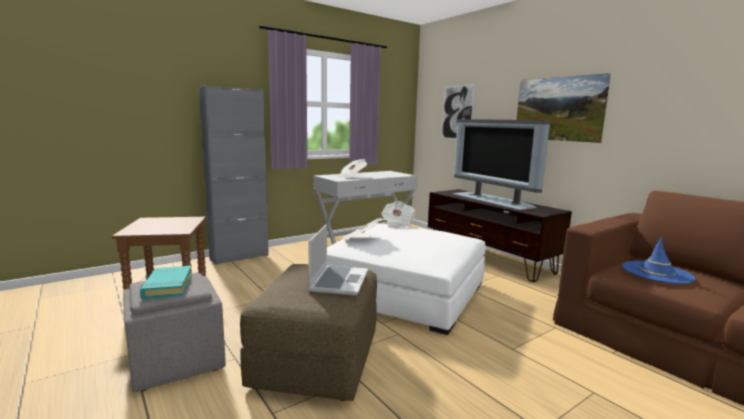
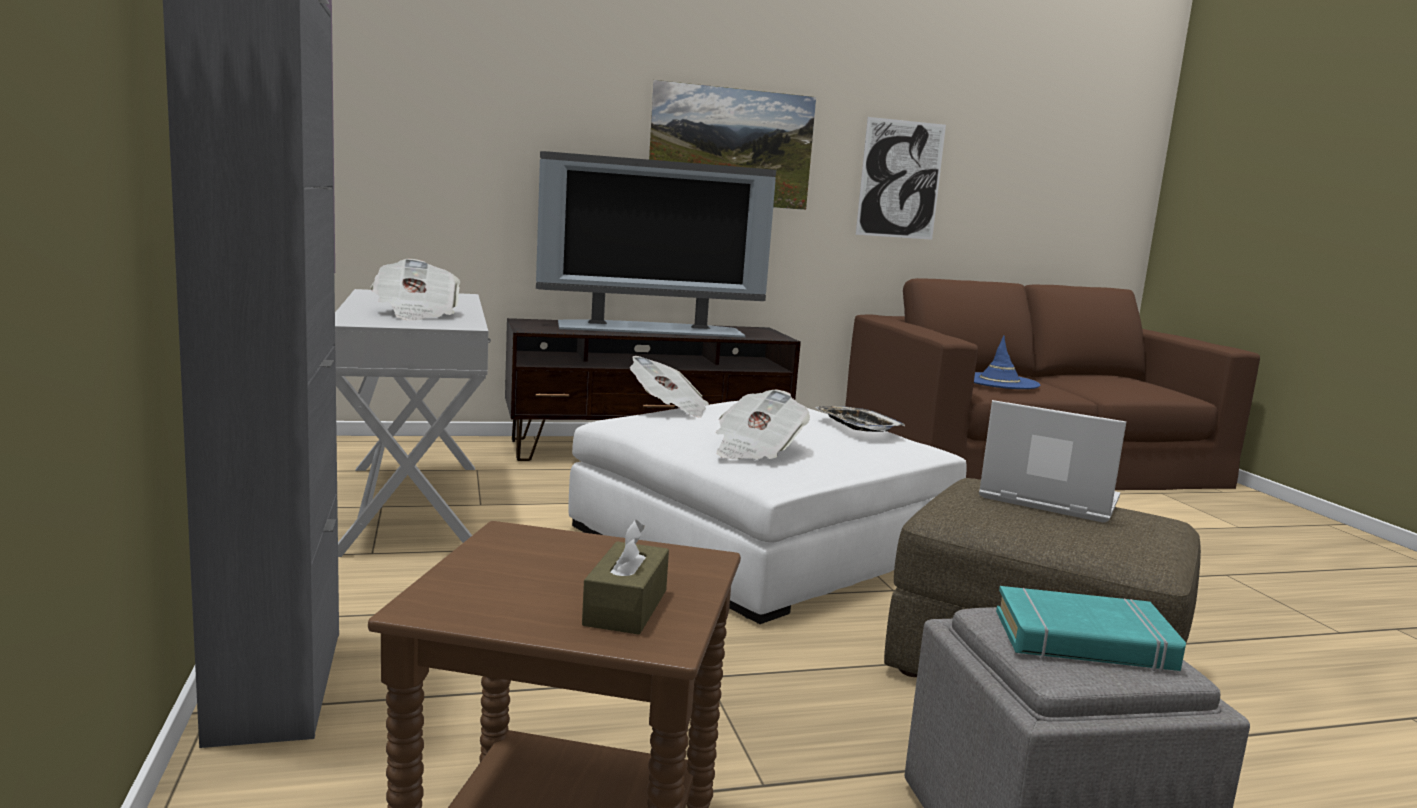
camera: 70 degrees left, 0 degrees up
(146, 229) = (626, 607): none -> brown tissue box
(431, 248) = (857, 425): none -> tray
(457, 112) = (483, 130): picture -> picture (900, 179)

